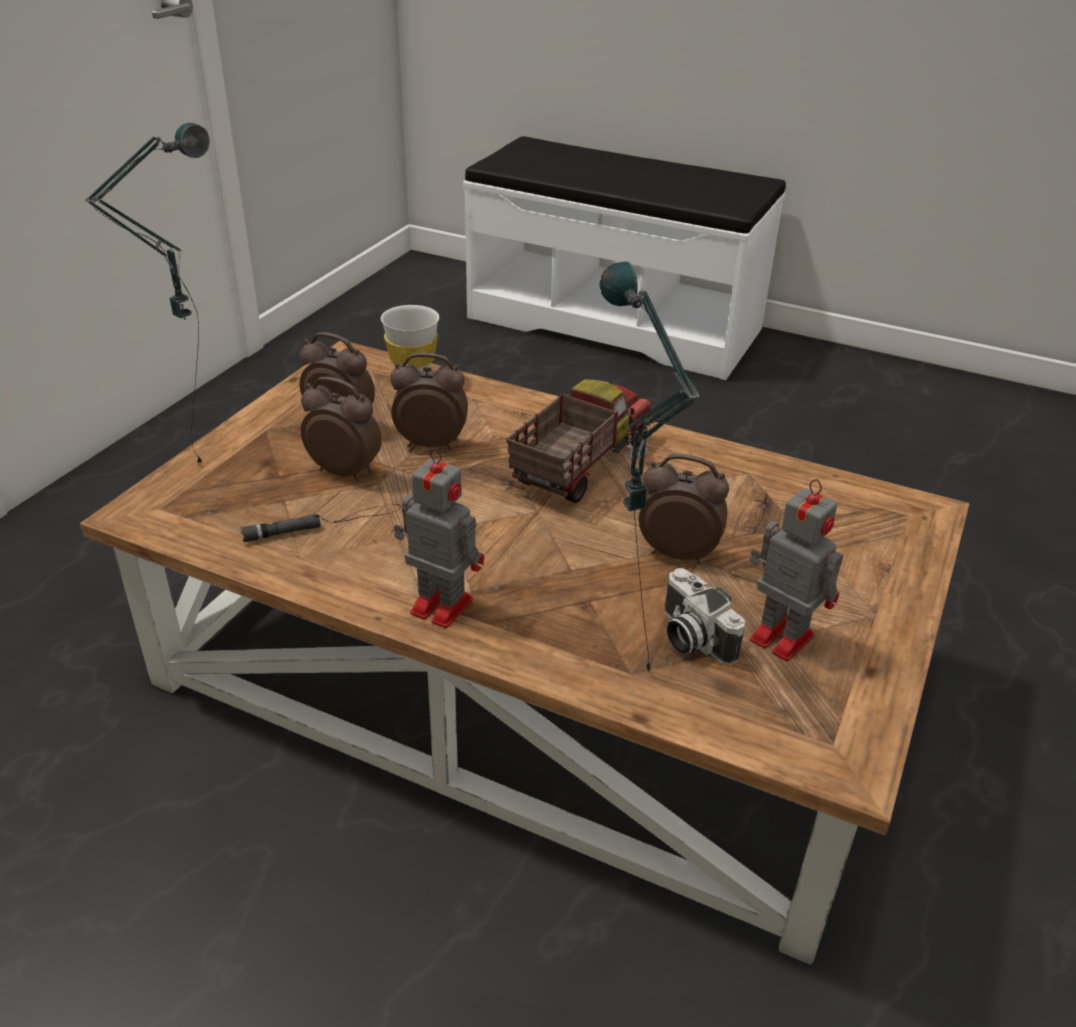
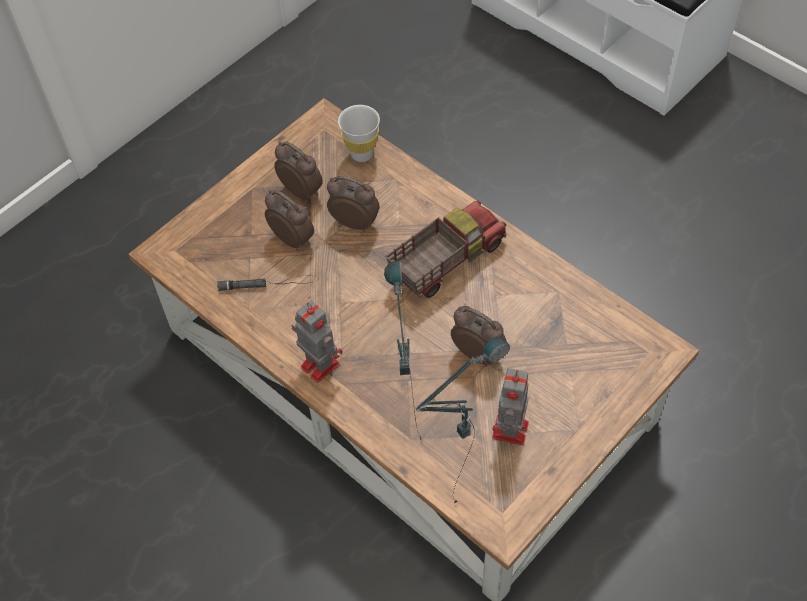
camera: 20 degrees right, 20 degrees up
(205, 452) = (210, 204): table lamp -> table lamp (459, 487)
(691, 637) = (456, 421): camera -> none
(779, 636) = (509, 432): toy robot -> toy robot turned 135 degrees counterclockwise

